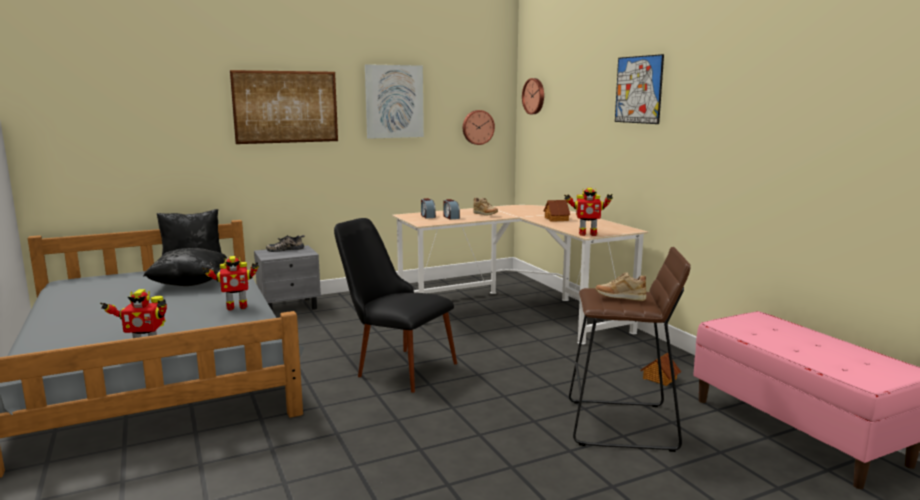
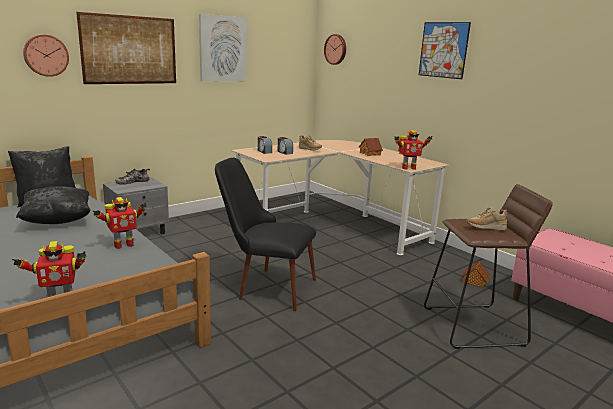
camera: 15 degrees left, 5 degrees up
(477, 127) = (287, 73): wall clock -> wall clock (46, 55)

